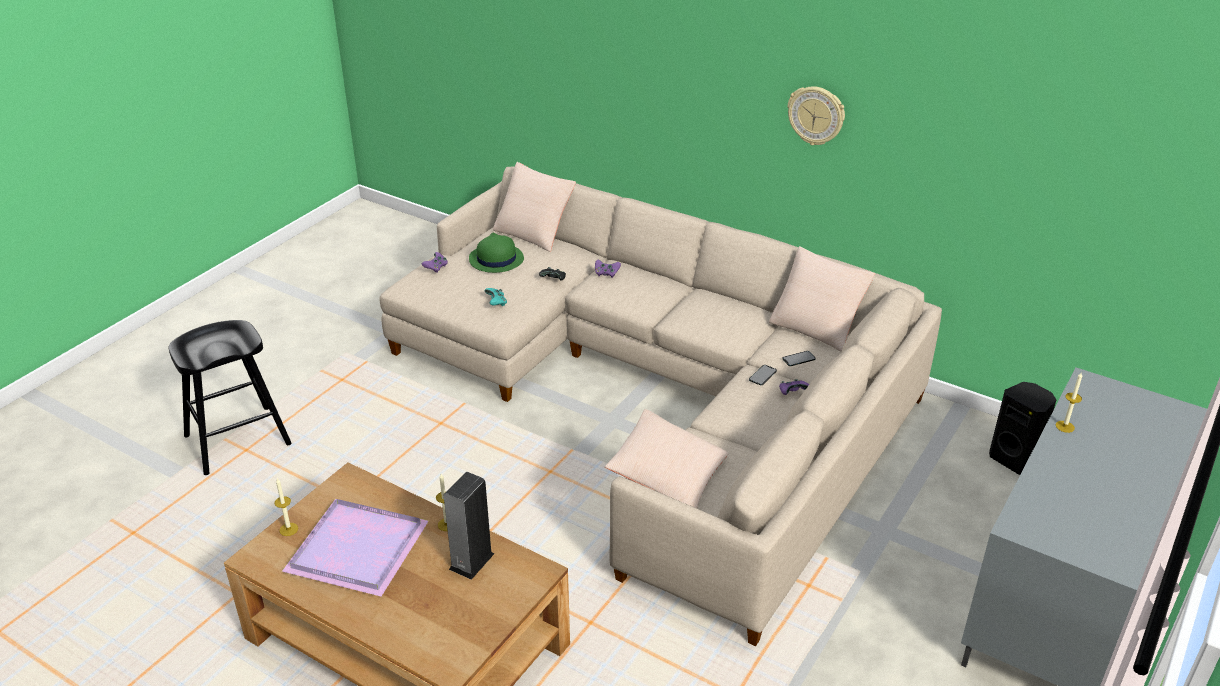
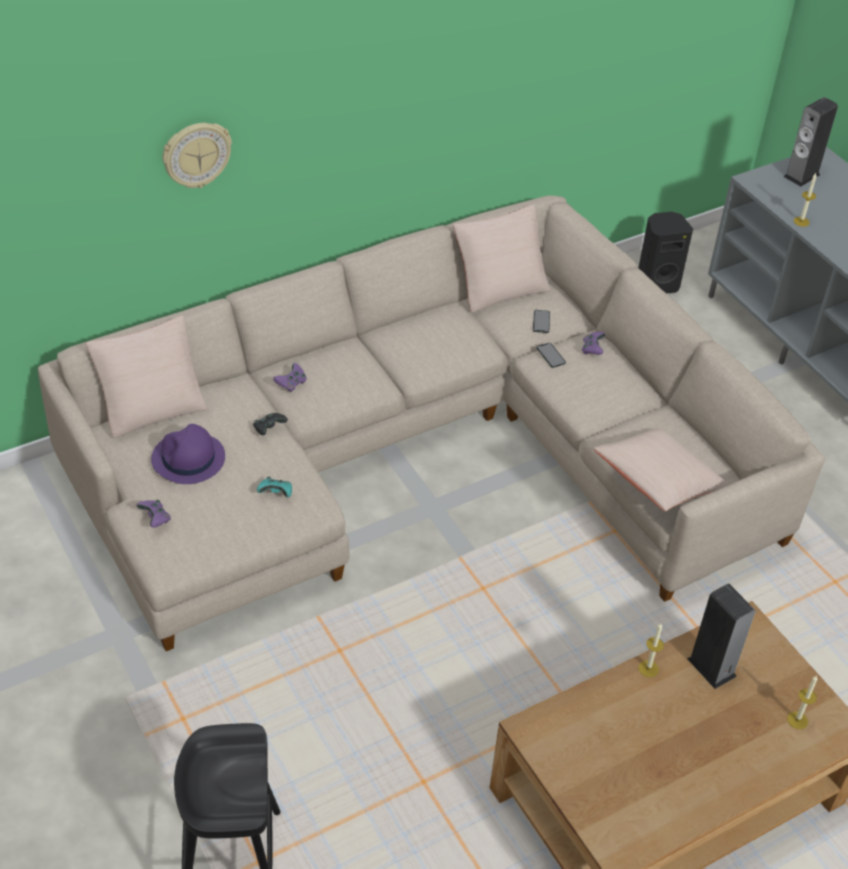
camera: 65 degrees left, 10 degrees up
(288, 529) = (588, 807): candle -> candle (797, 720)
(360, 548) = (649, 751): purple tray -> none
(496, 259) = (188, 459): green hat -> purple hat
(816, 115) = (420, 88): wall clock -> wall clock (196, 154)
(1143, 409) = (801, 175): none -> speaker

